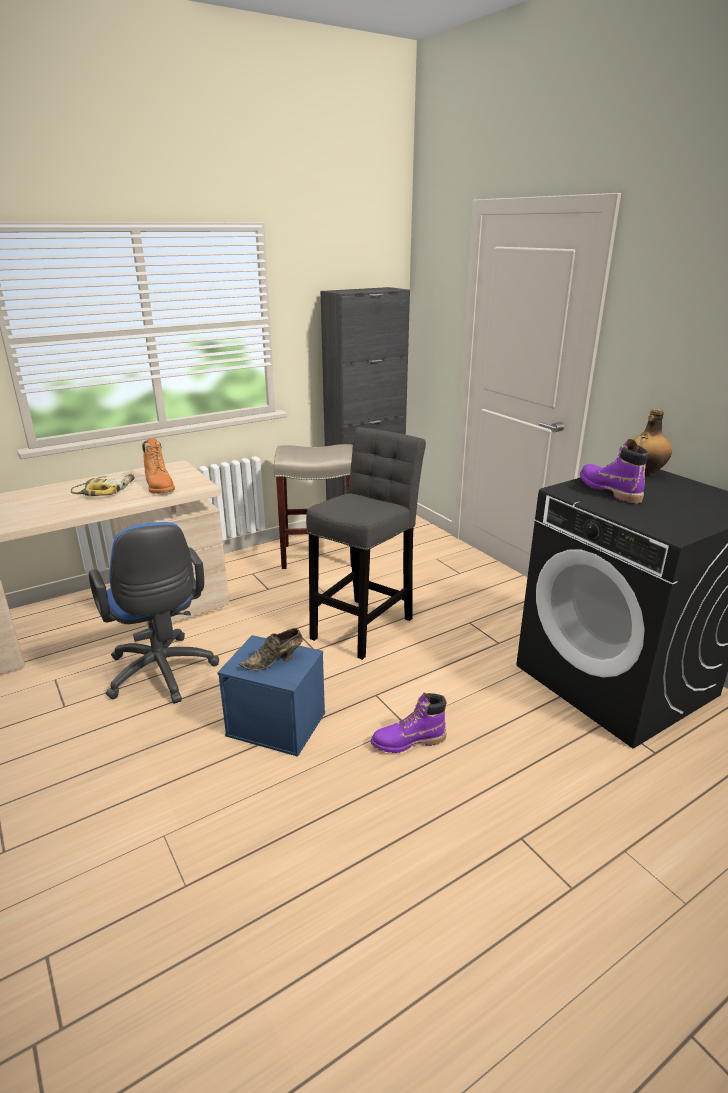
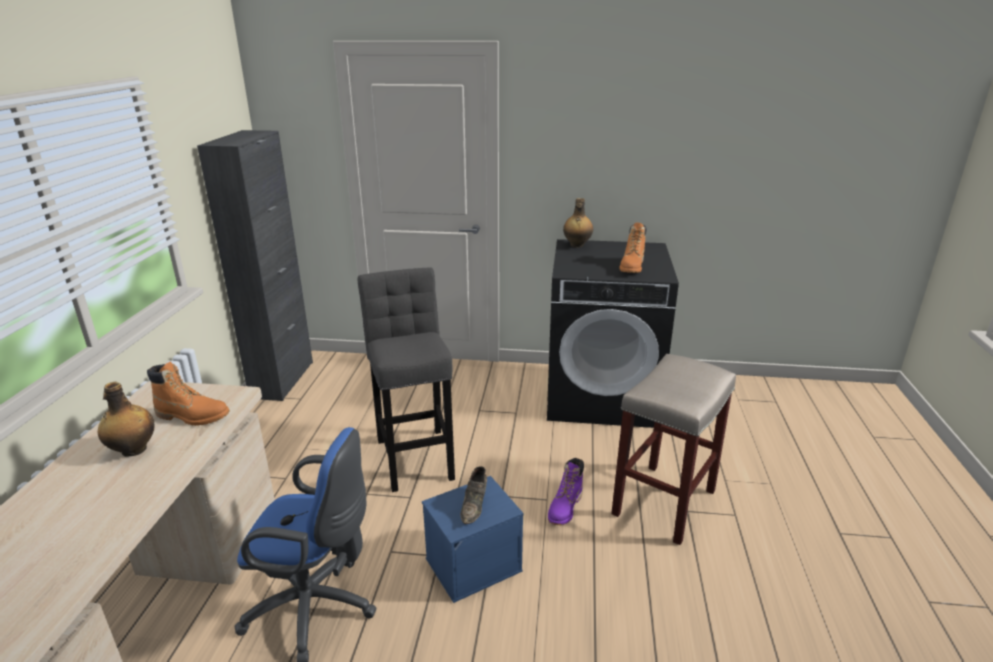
camera: 50 degrees left, 0 degrees up
(106, 490) = (133, 450): power drill -> bottle
(319, 555) = (283, 424): beige stool -> beige stool (664, 501)
(609, 490) = (585, 263): purple boot -> none
(658, 512) = (632, 267): none -> orange boot

